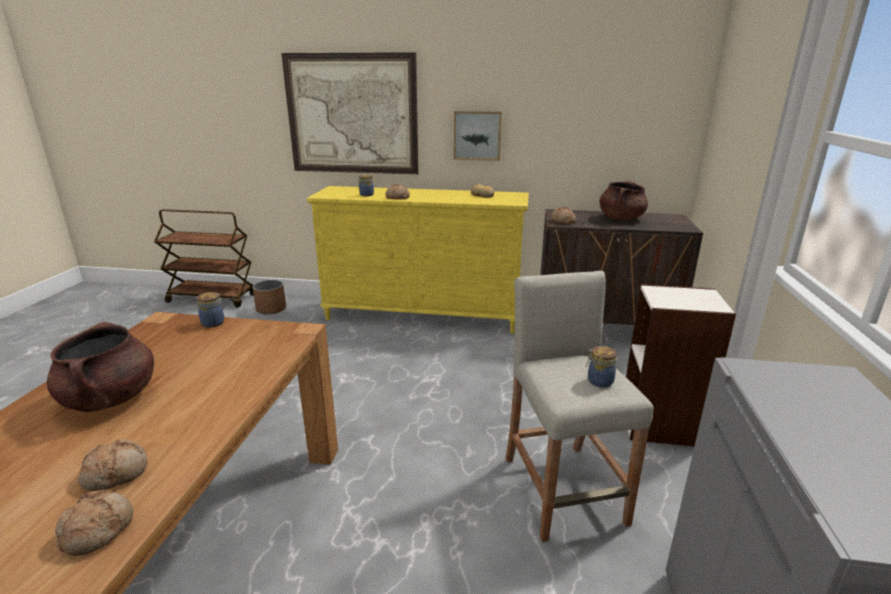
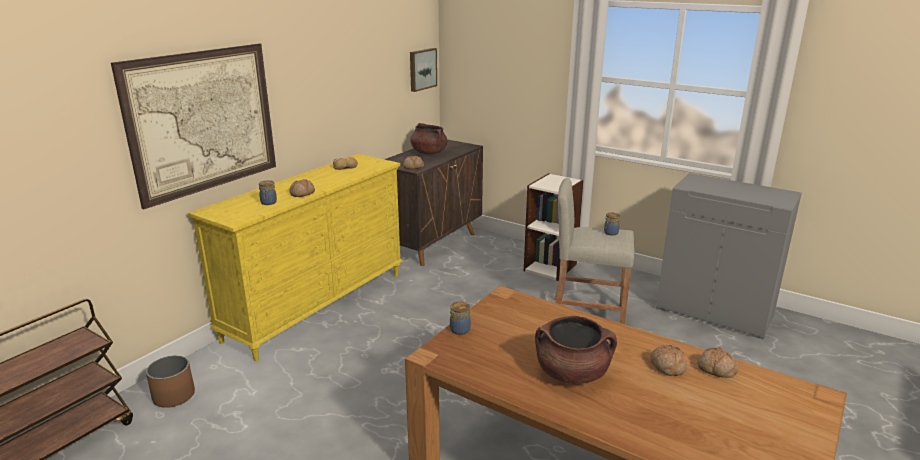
camera: 65 degrees left, 0 degrees up
(477, 135) = (316, 114): picture -> picture (422, 69)

